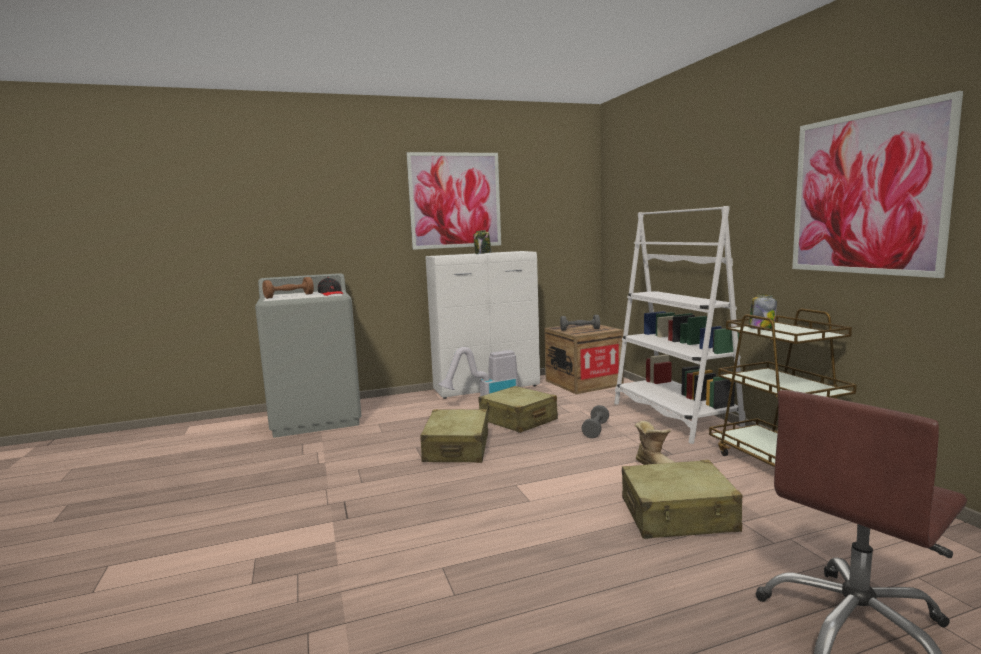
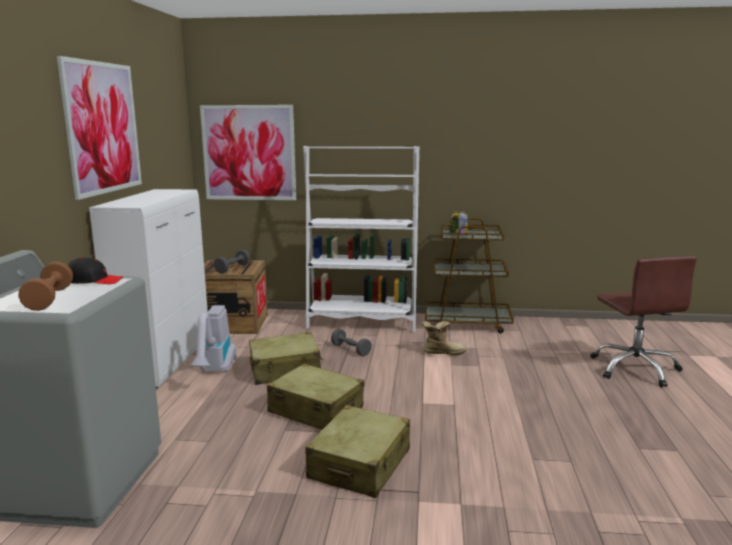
camera: 65 degrees left, 5 degrees up
(483, 253) = (155, 197): jar -> none
(678, 515) = (512, 368): beige suitcase -> beige suitcase (360, 464)
(865, 193) = (500, 142): picture -> picture (249, 153)

